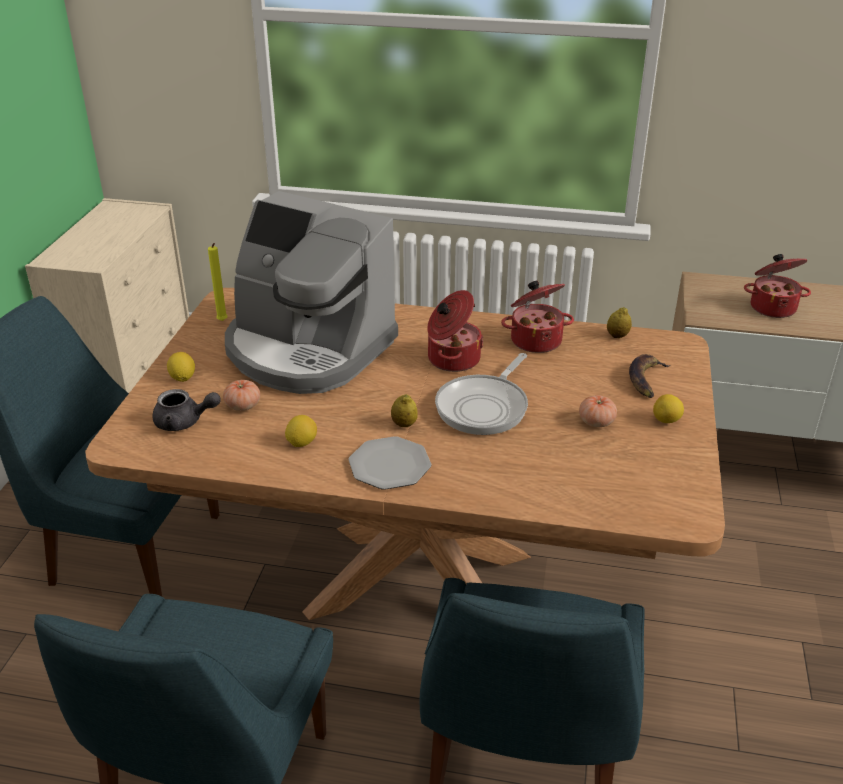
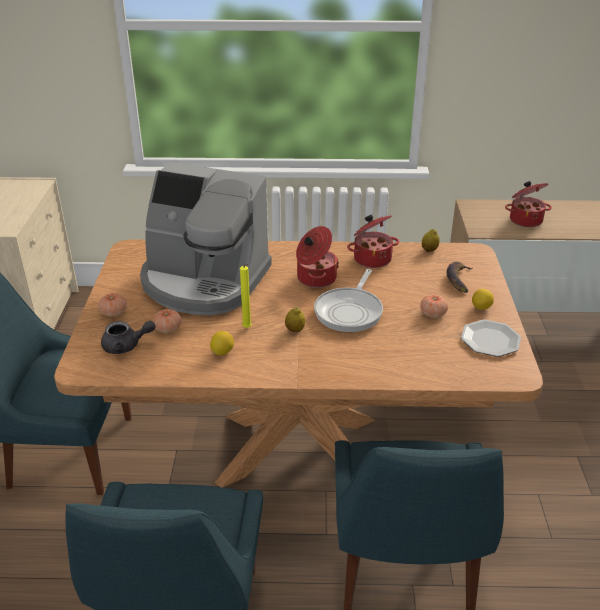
camera: 10 degrees left, 0 degrees up
(183, 378) = (114, 312): lemon -> tomato
(222, 322) = (131, 266): yellow candle -> yellow candle (247, 329)
(390, 465) = (294, 361): plate -> plate (490, 340)

